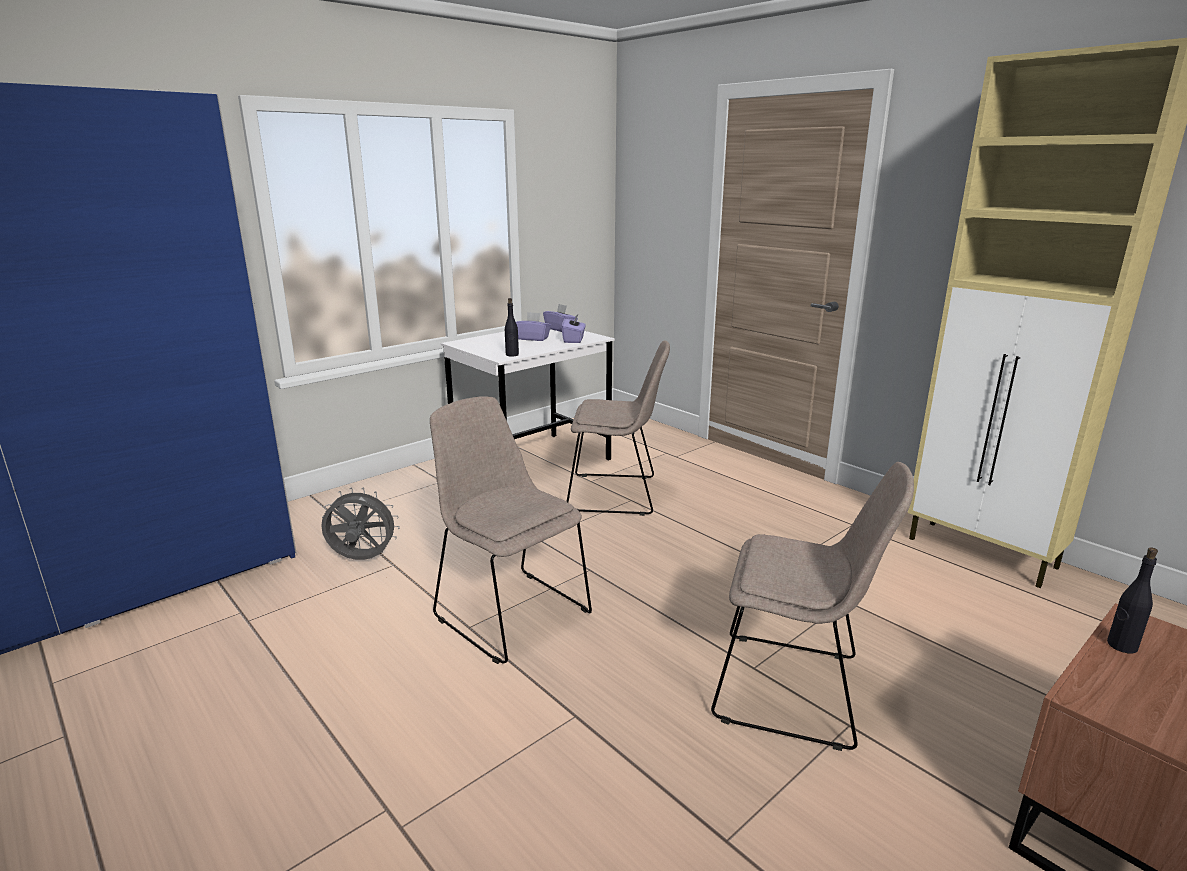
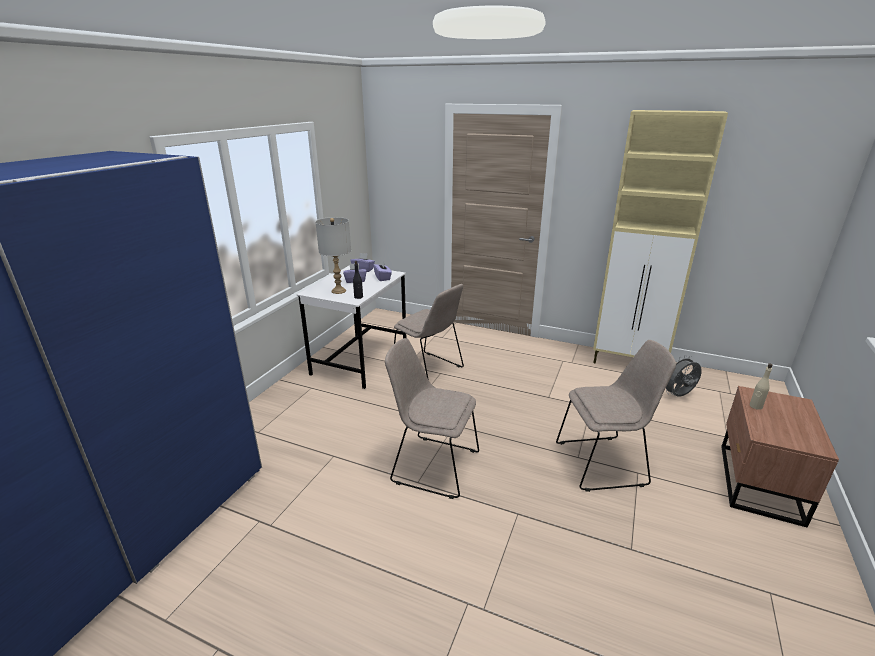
camera: 25 degrees left, 5 degrees up
(362, 560) = (309, 459): grey fan -> grey fan (678, 396)
(496, 346) = (338, 291): none -> grey table lamp
(617, 494) = (429, 371): beige chair -> beige chair turned 60 degrees clockwise
(1121, 645) = (755, 406): black bottle -> beige bottle

